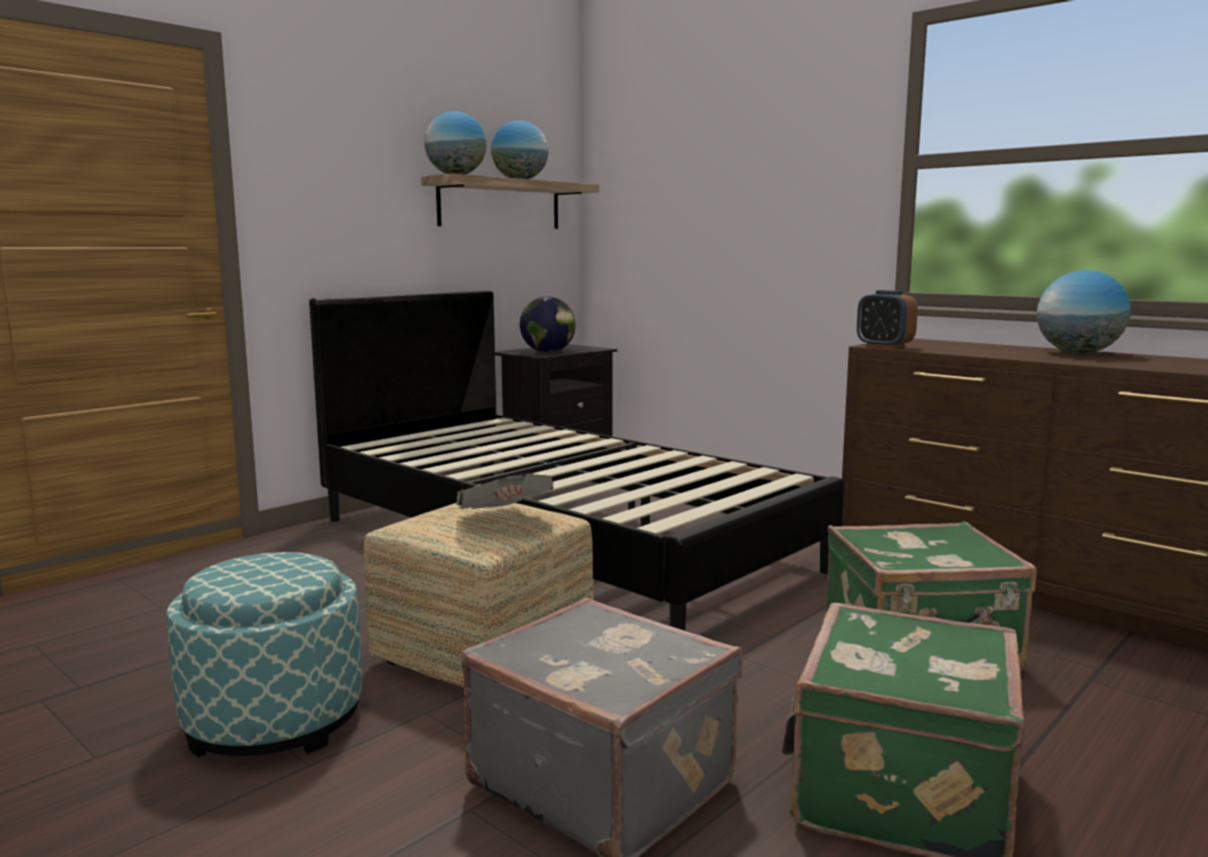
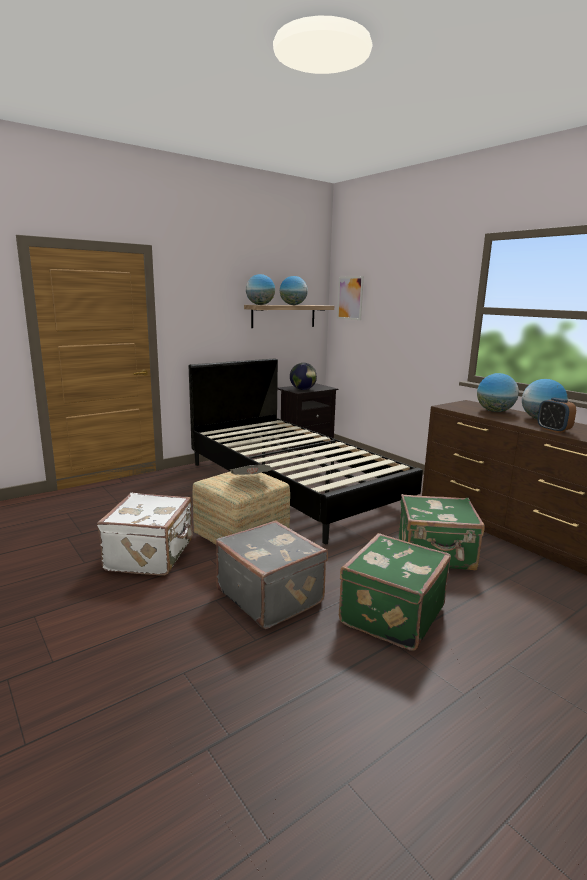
camera: 10 degrees right, 5 degrees up
(274, 720) = (151, 555): ottoman -> white suitcase
(629, 168) = (350, 298): none -> picture
(884, 346) = (448, 407): alarm clock -> alarm clock (553, 430)
(979, 348) = (494, 411): none -> globe

